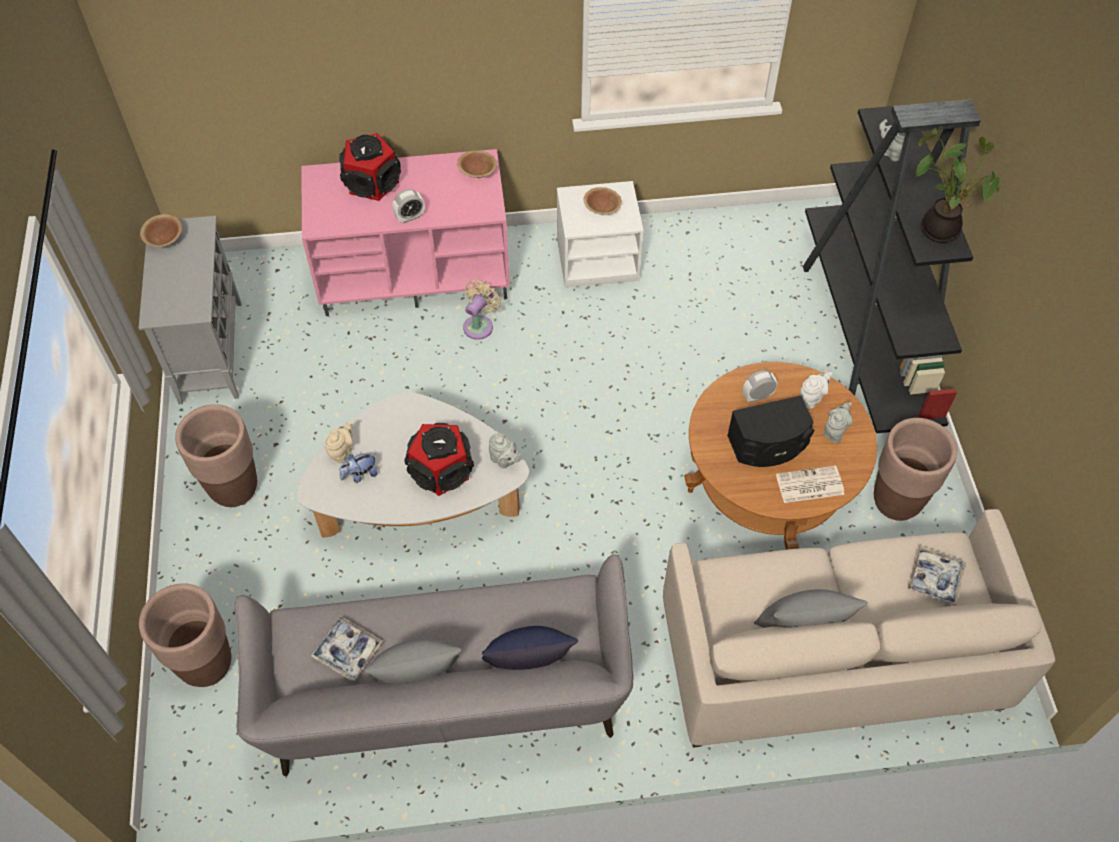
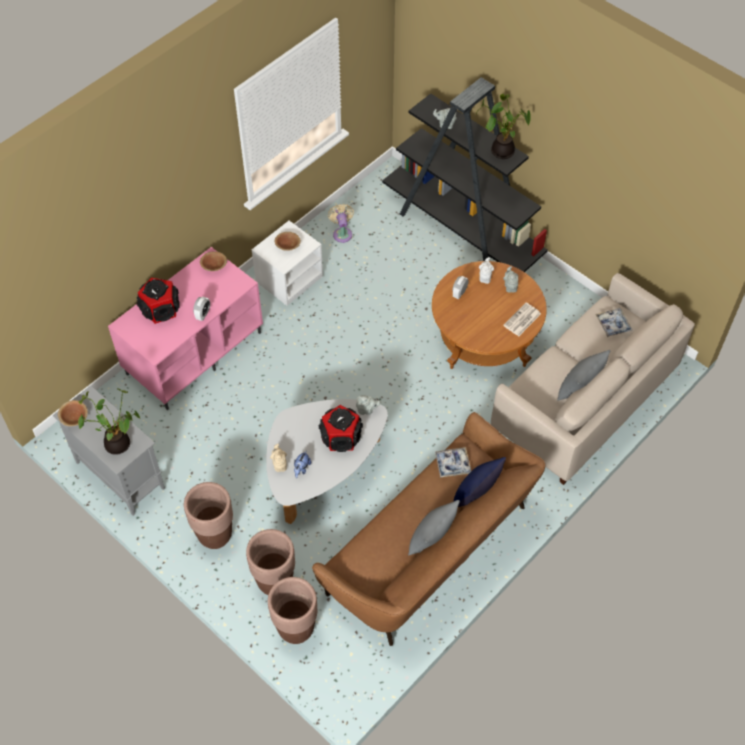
camera: 40 degrees left, 0 degrees up
(175, 295) = (118, 442): none -> potted plant
(347, 651) = (386, 553): tray -> tray (452, 464)
(444, 696) = (430, 550): grey sofa -> brown sofa
(480, 325) = (260, 356): beige fan -> beige fan (342, 233)
(768, 445) = (487, 314): black speaker -> none
(896, 501) = (549, 305): brown planter -> brown planter (275, 581)

